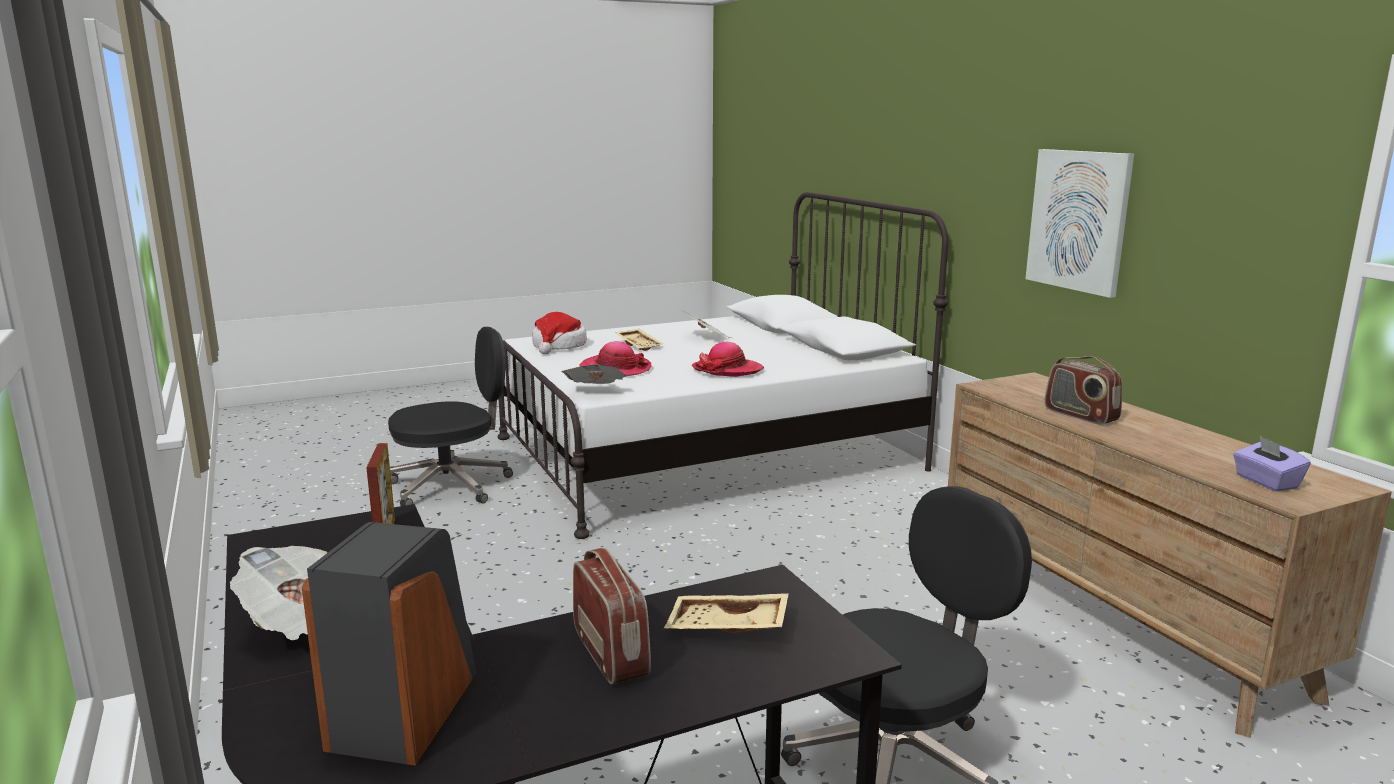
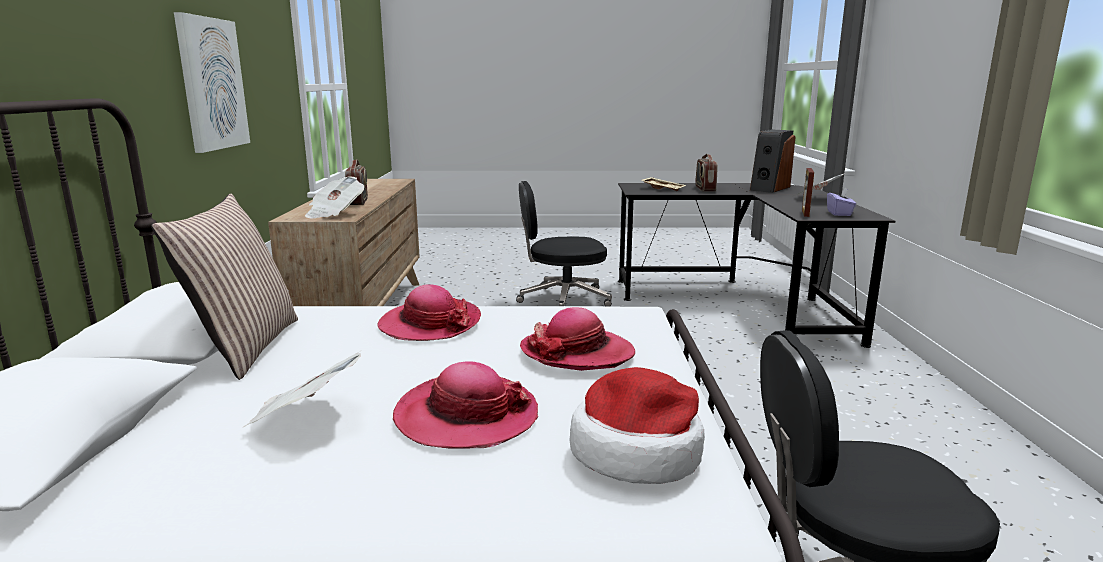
camera: 155 degrees left, 0 degrees up
(595, 392) = (635, 316): newspaper -> newspaper (334, 213)
(640, 345) = (466, 416): beige tray -> hat
(801, 349) = (244, 347): none -> pillow
(1266, 482) = (386, 182): purple tissue box -> purple tissue box (839, 213)

